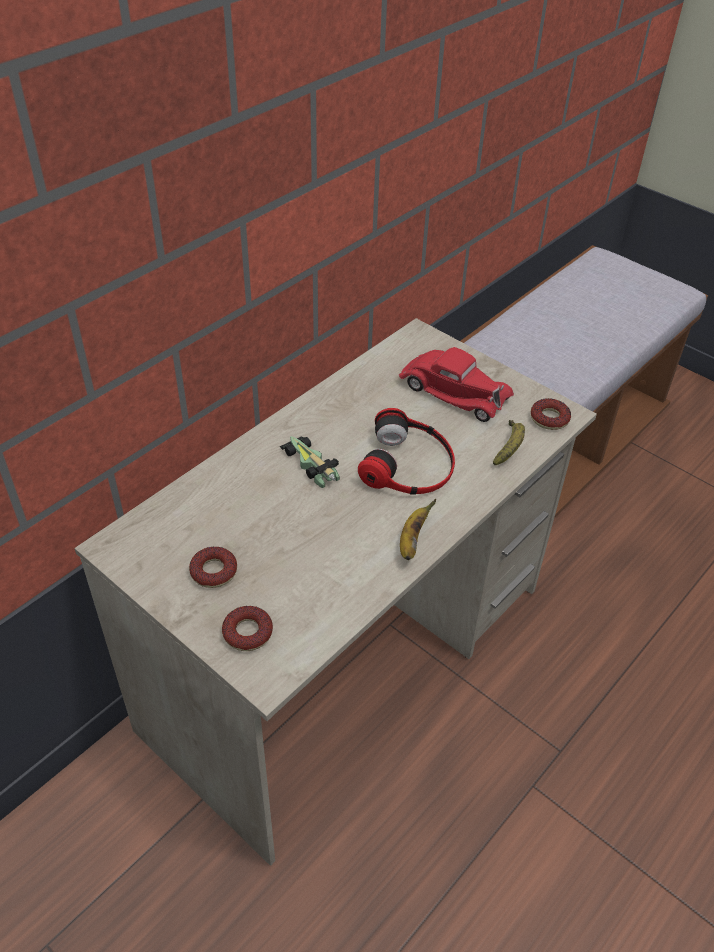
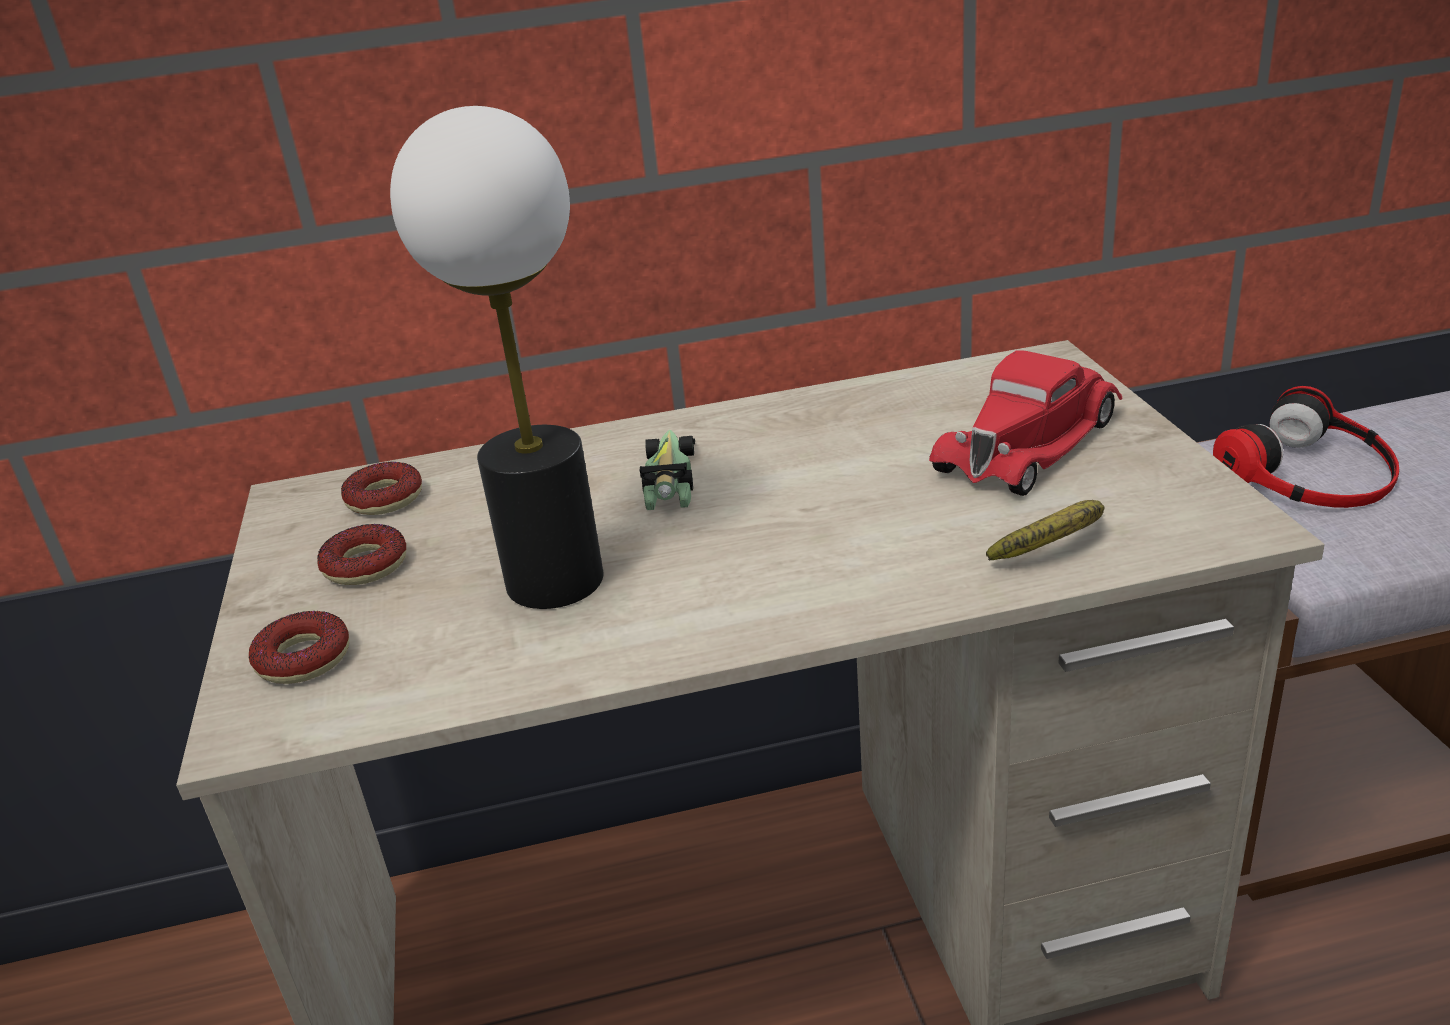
camera: 40 degrees right, 15 degrees down
(320, 543) = (554, 580): none -> table lamp
(409, 464) = (830, 519): headphones -> headphones (1312, 472)
(412, 540) = (706, 626): banana -> none
(453, 391) = (1030, 443): red toy car -> red toy car turned 60 degrees clockwise
(549, 418) = (1196, 524): donut -> donut (384, 498)

